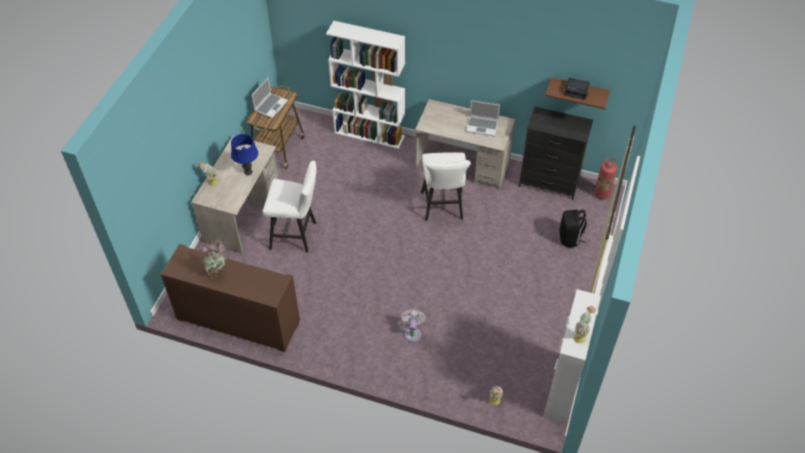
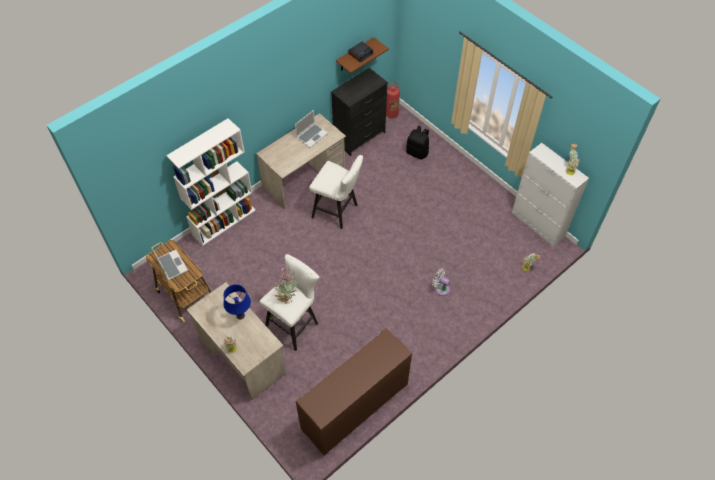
camera: 60 degrees left, 5 degrees up
(217, 272) = (347, 382): potted plant -> potted plant (286, 296)

